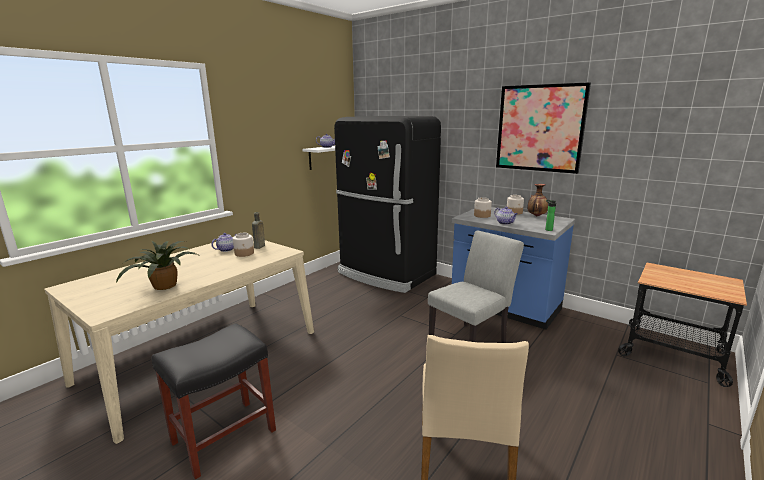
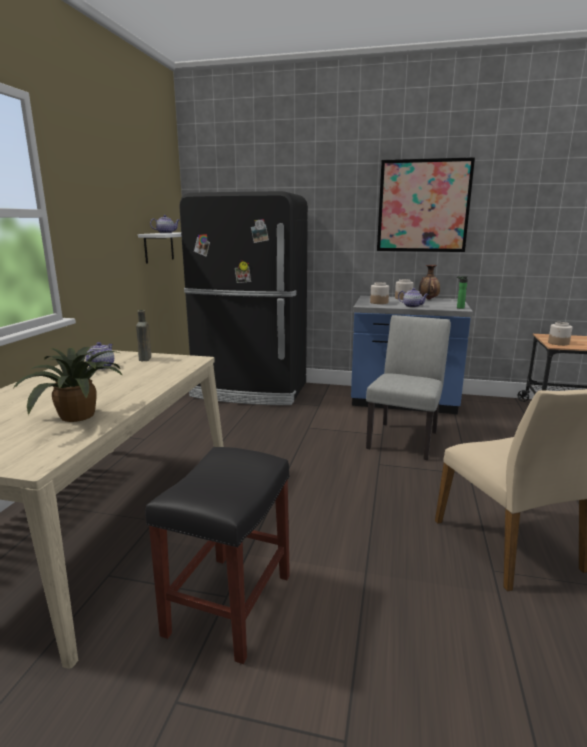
camera: 25 degrees left, 0 degrees up
(244, 253) = (136, 368): jar -> jar (558, 343)

